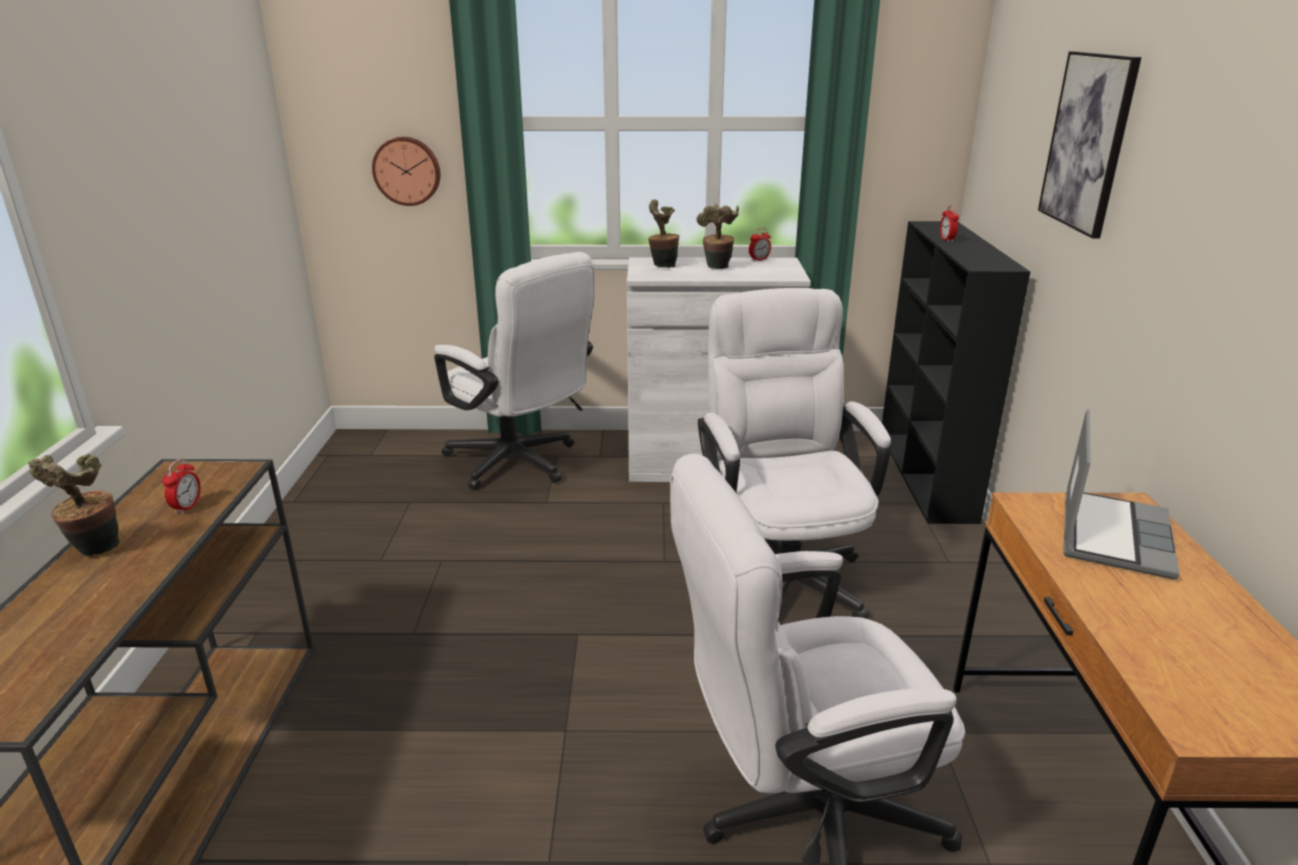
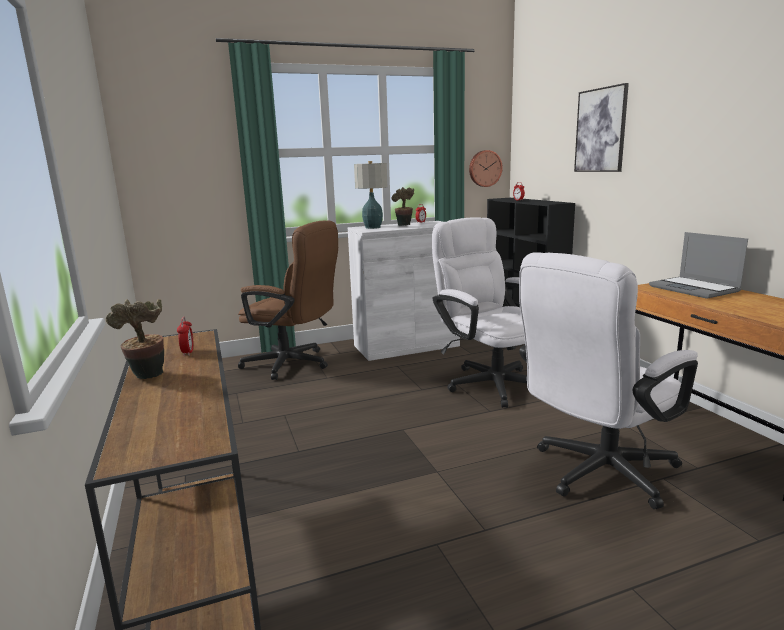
camera: 20 degrees left, 10 degrees down
(407, 171) = (201, 185): wall clock -> wall clock (484, 168)
(520, 464) = (293, 364): white office chair -> brown office chair
(662, 266) = (372, 227): potted plant -> table lamp
(1112, 534) = (695, 289): laptop -> laptop turned 150 degrees clockwise

